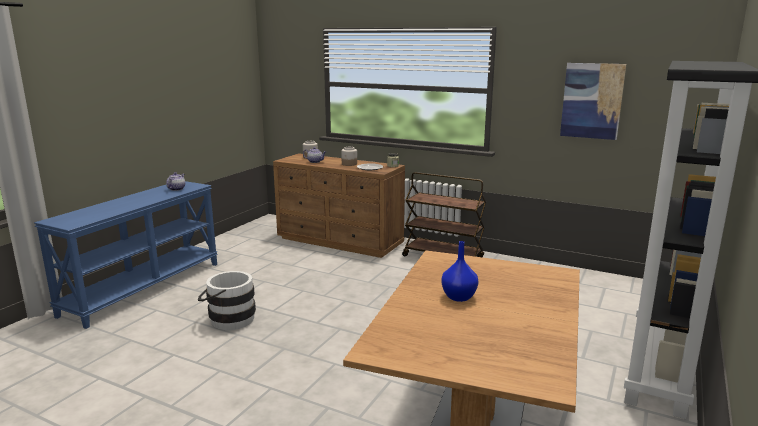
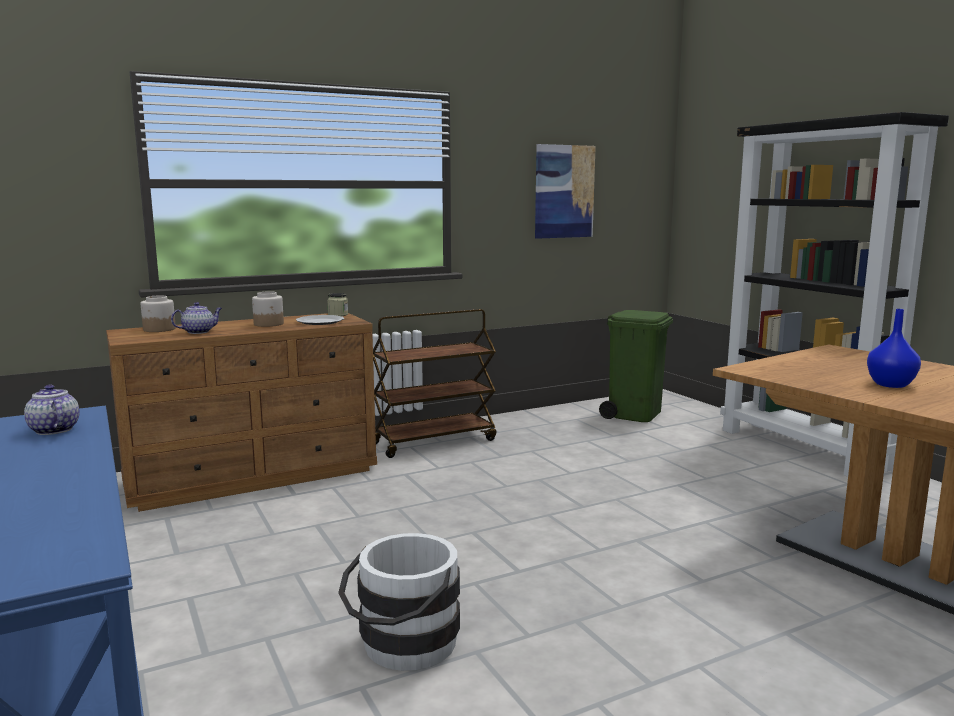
camera: 55 degrees left, 5 degrees down
(605, 292) = (634, 414): none -> green trash can

